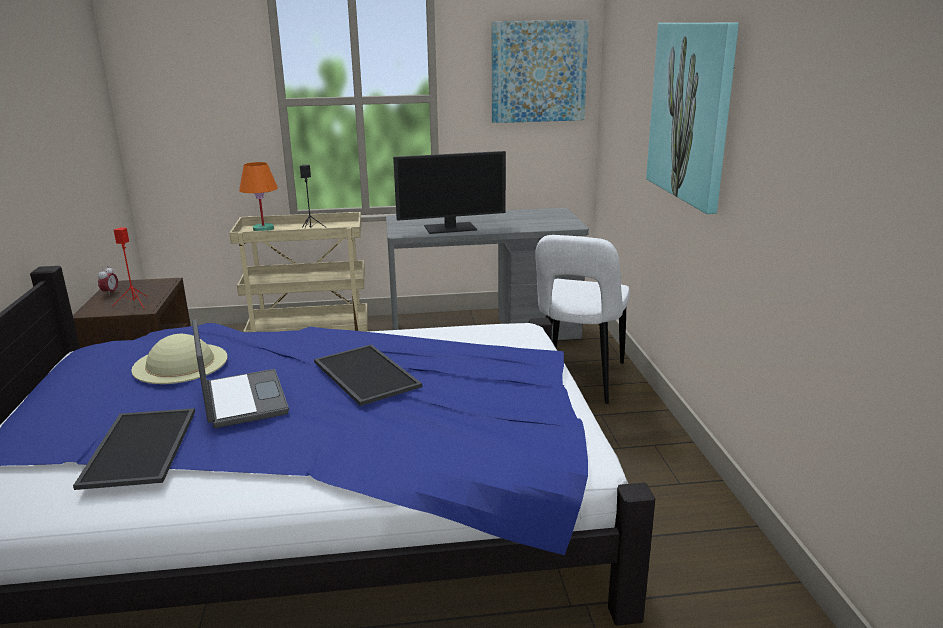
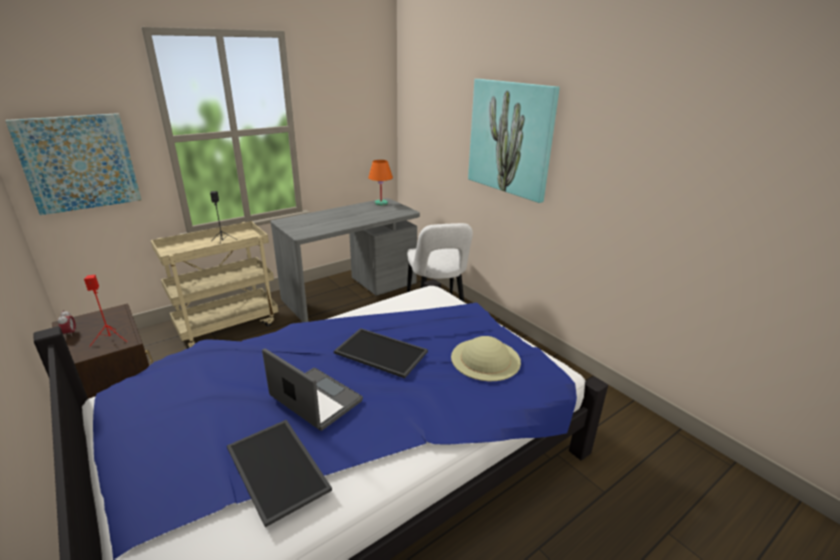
camera: 30 degrees left, 5 degrees up
(180, 363) = (225, 383): beige hat -> beige hat (485, 359)
(263, 229) = (178, 247): orange table lamp -> orange table lamp (380, 203)
(451, 228) = (331, 225): monitor -> none
(538, 72) = (360, 105): picture -> picture (79, 163)

